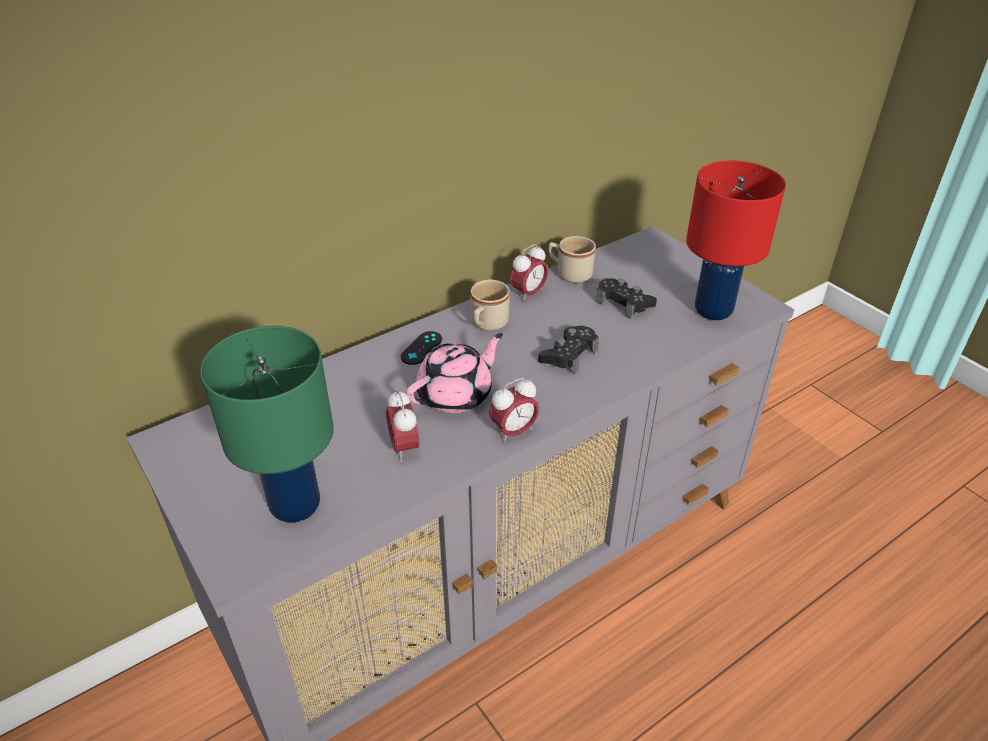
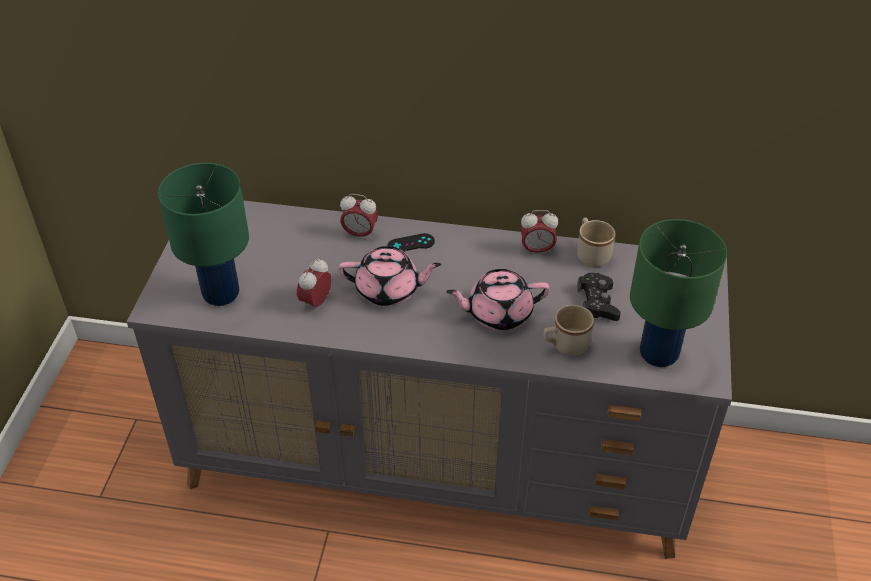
camera: 45 degrees right, 5 degrees up
(487, 325) = (475, 255): beige mug -> beige mug (565, 345)
(513, 432) = (389, 338): alarm clock -> alarm clock (359, 234)
(568, 355) = (498, 313): black game controller -> pink teapot
(712, 312) = (656, 355): red table lamp -> green table lamp

